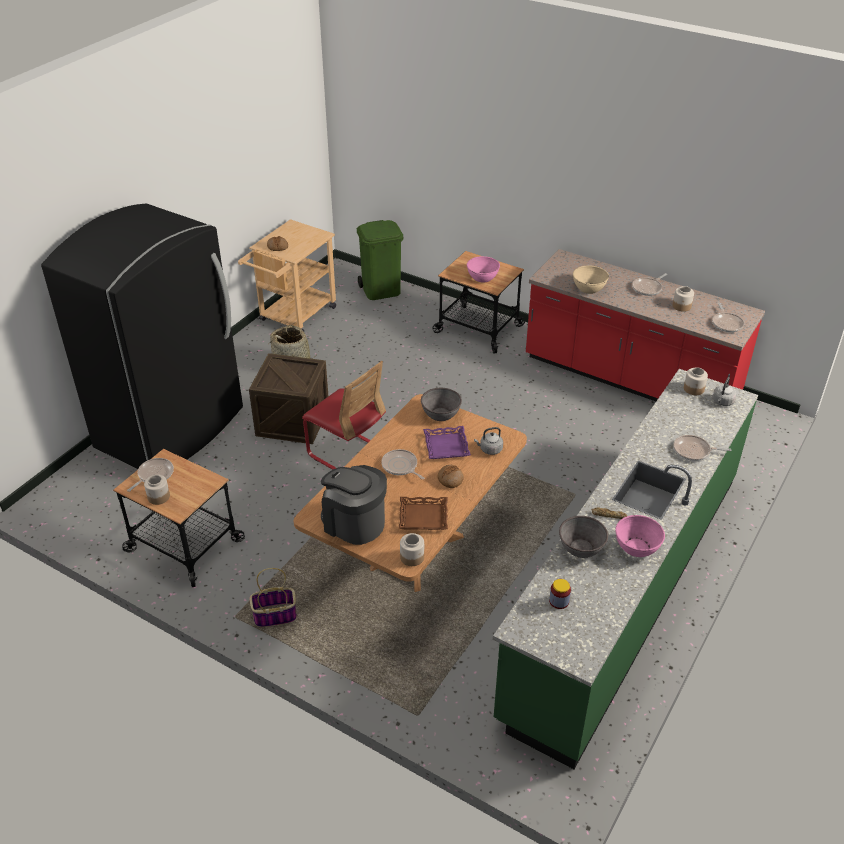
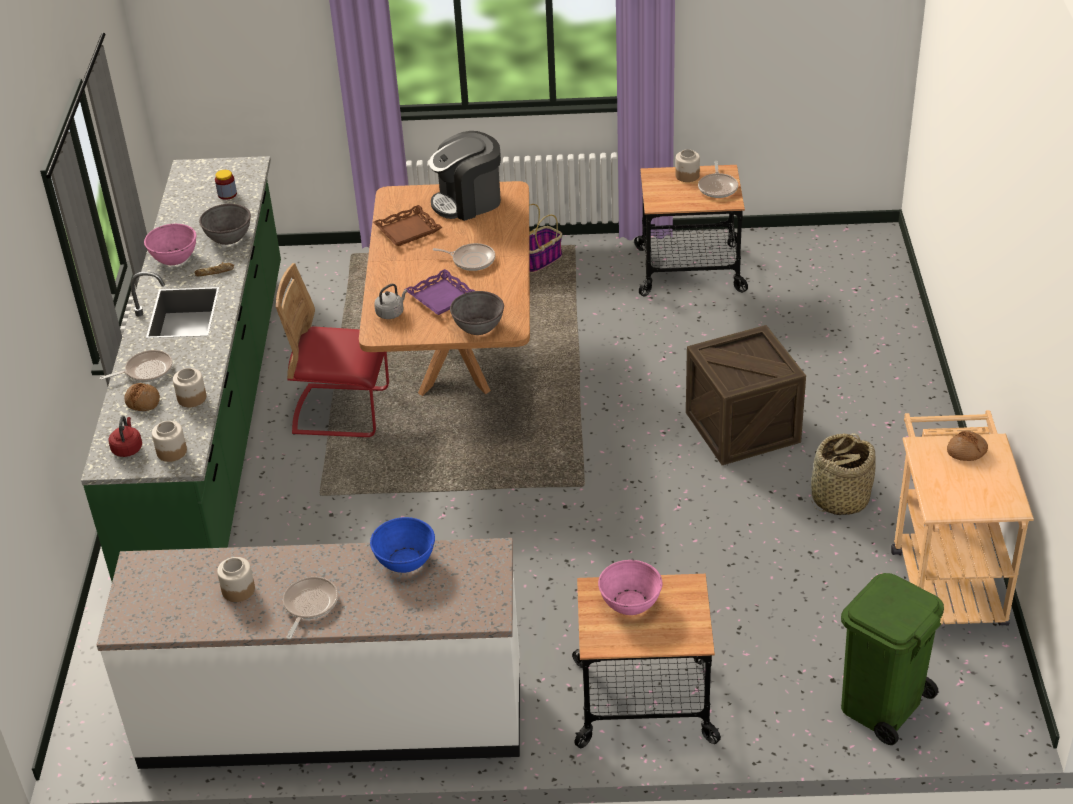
camera: 150 degrees right, 0 degrees up
(172, 429) = (864, 355): black fridge -> none
(348, 454) = (631, 420): red chair -> red chair (342, 412)
(354, 523) = (468, 201): coffee machine -> coffee machine turned 150 degrees clockwise
(412, 557) = (390, 199): jar -> jar (191, 398)
(450, 479) = (410, 269): bread -> bread (143, 401)
(589, 288) = (405, 560): beige bowl -> blue bowl
(630, 380) = (333, 716): red counter -> white counter
(722, 402) = (127, 448): grey kettle -> red kettle
(726, 323) = (154, 585): frying pan -> none

